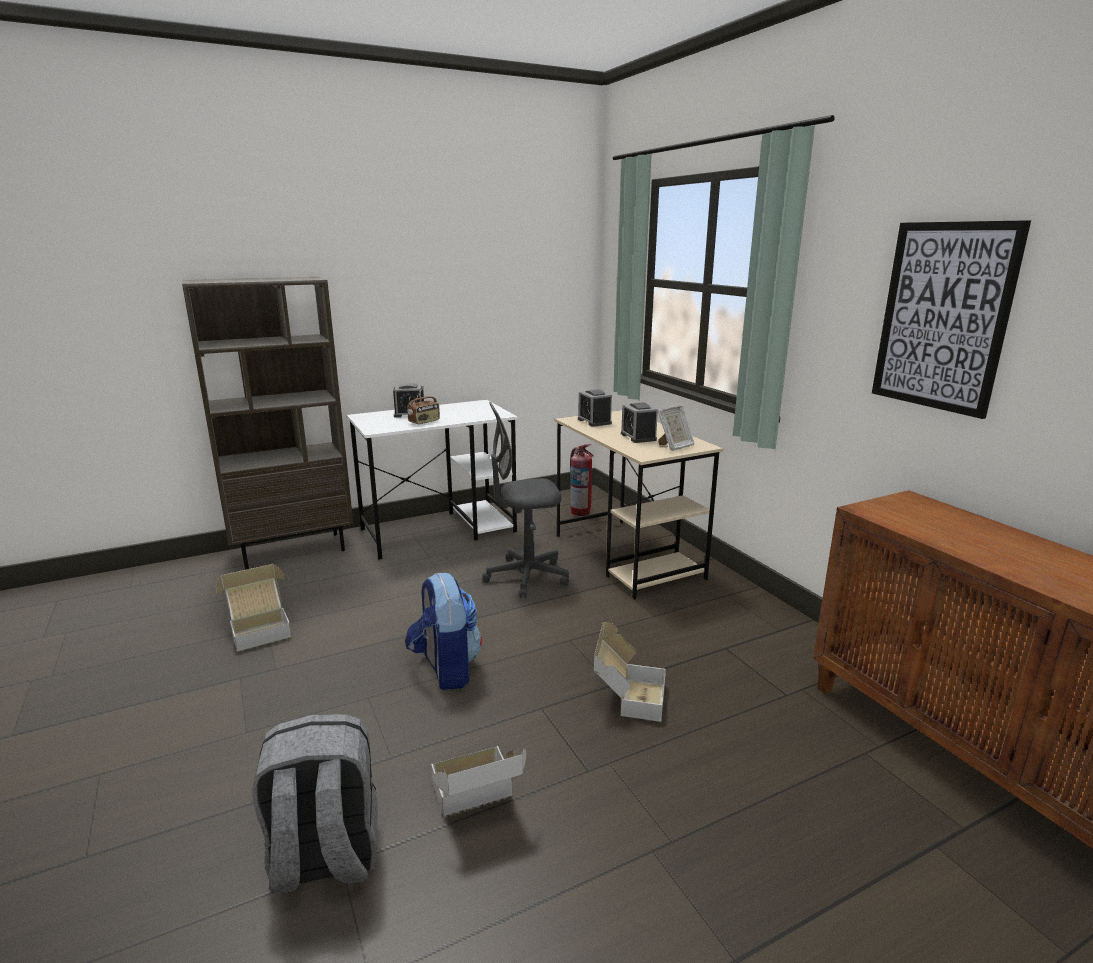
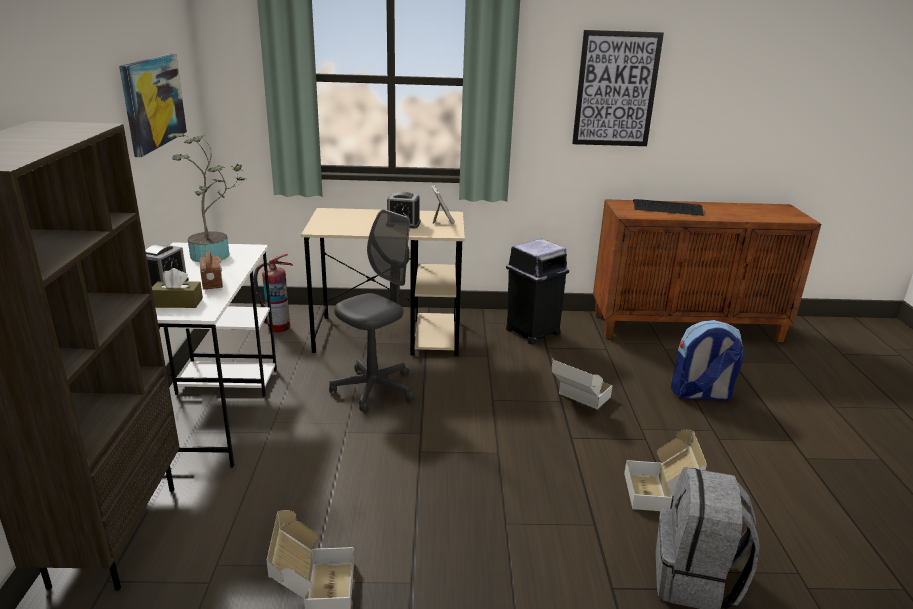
camera: 65 degrees left, 5 degrees up
(384, 422) = (177, 303): none -> brown tissue box
(445, 669) = (491, 470): backpack -> backpack (700, 394)
(477, 411) = (215, 254): none -> potted plant
(499, 289) = (153, 102): none -> picture
(527, 577) = (374, 389): grey office chair -> grey office chair turned 150 degrees counterclockwise
(594, 421) = (336, 224): alarm clock -> none
(749, 629) = (531, 332): none -> black trash can
(964, 530) = (667, 209): none -> keyboard

